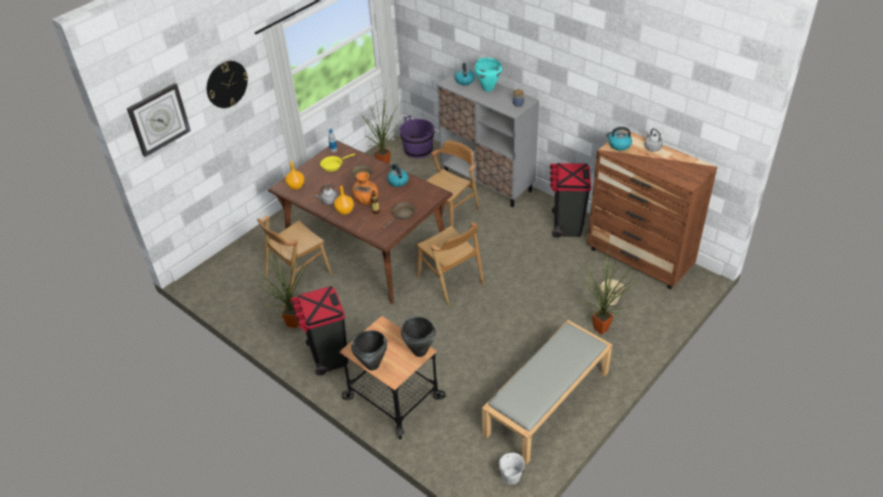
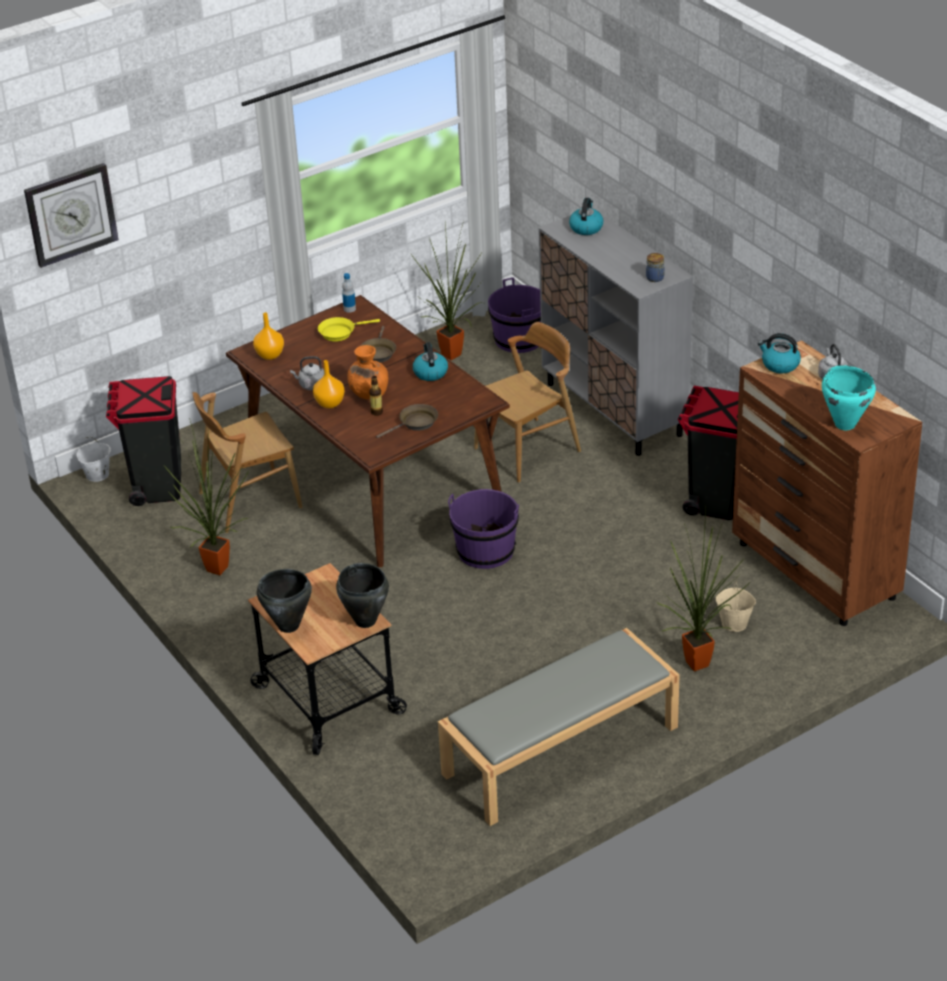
camera: 15 degrees right, 5 degrees down
(226, 84) = (187, 176): wall clock -> none
(328, 356) = (252, 624): black trash can -> black trash can (157, 486)
(450, 281) = (485, 551): brown chair -> purple bucket
(488, 88) = (618, 246): turquoise cooking pot -> turquoise cooking pot (845, 424)
(511, 476) = (460, 836): white bucket -> white bucket (97, 475)

